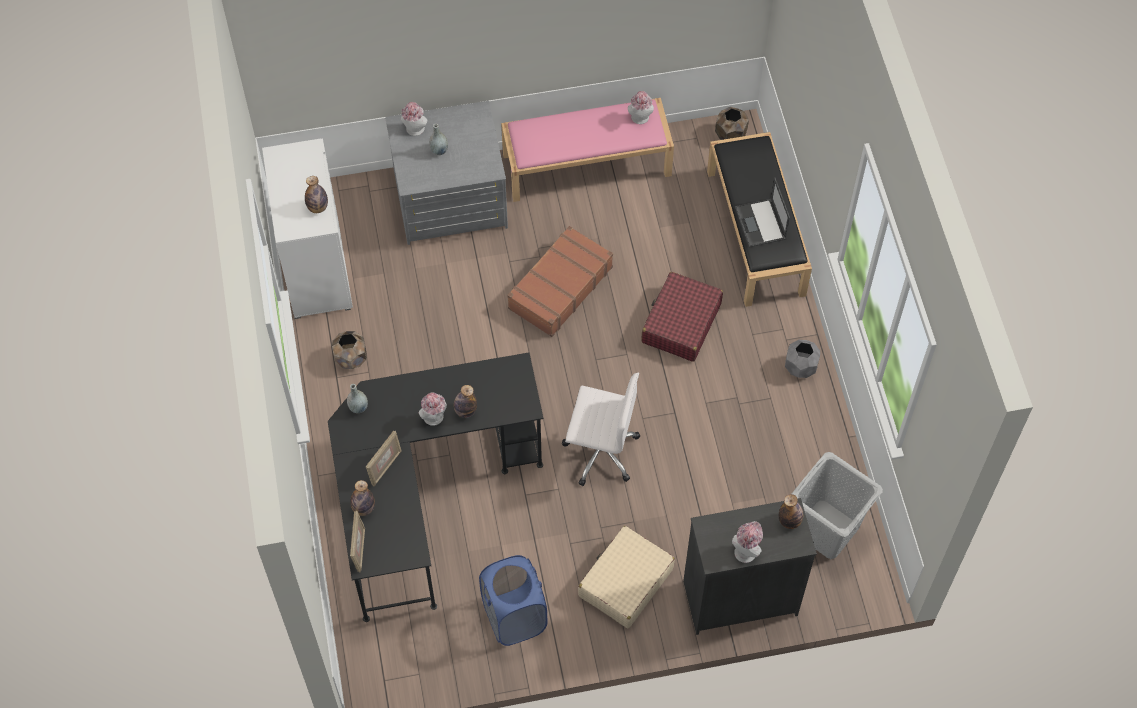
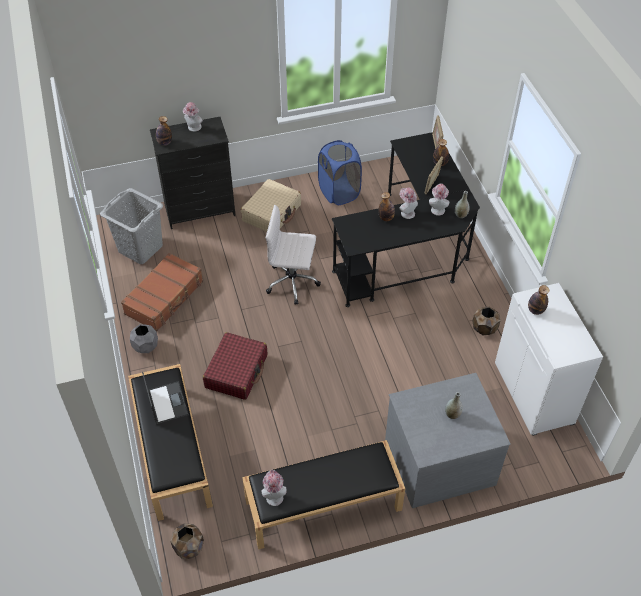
camera: 175 degrees right, 10 degrees down
(414, 130) = (479, 432): hat -> hat (437, 209)
(559, 288) = (335, 392): brown suitcase -> brown suitcase (165, 298)
(587, 163) = (322, 505): pink bench -> black bench

